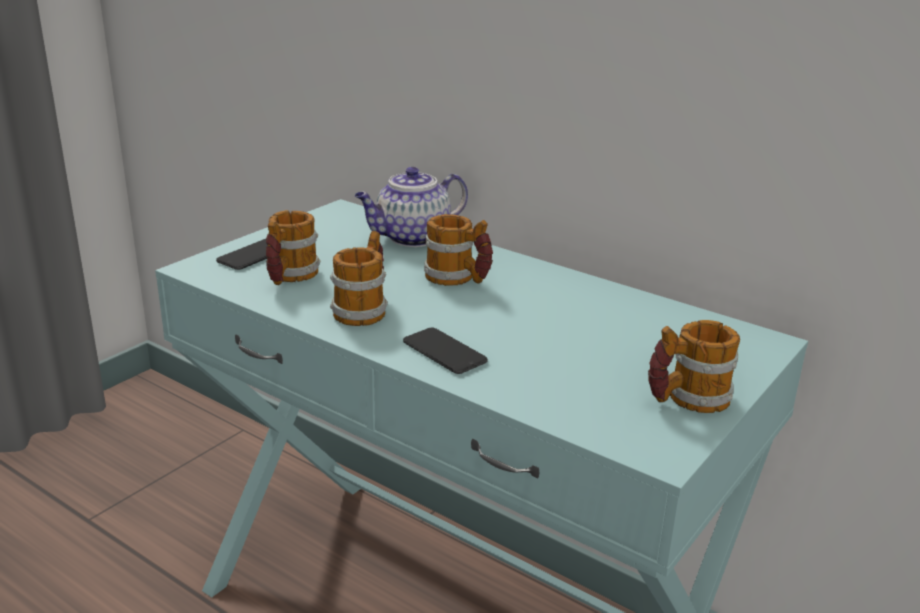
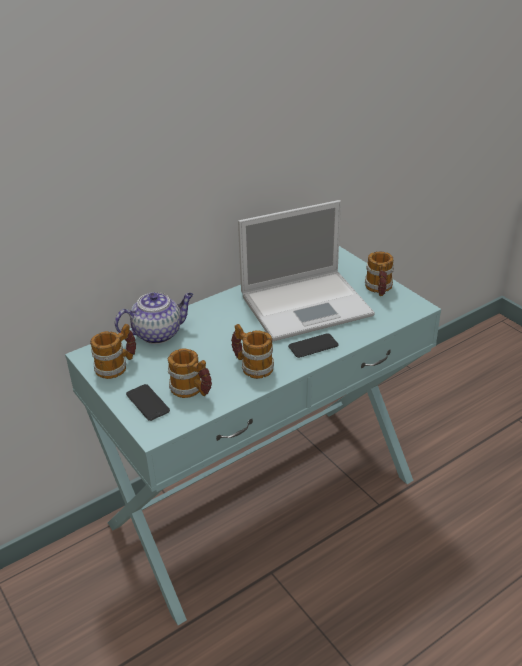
camera: 70 degrees left, 10 degrees up
(411, 238) = (158, 333): teapot -> teapot turned 105 degrees counterclockwise
(458, 279) = (228, 326): mug -> mug (117, 366)
(569, 333) = (308, 304): none -> laptop

